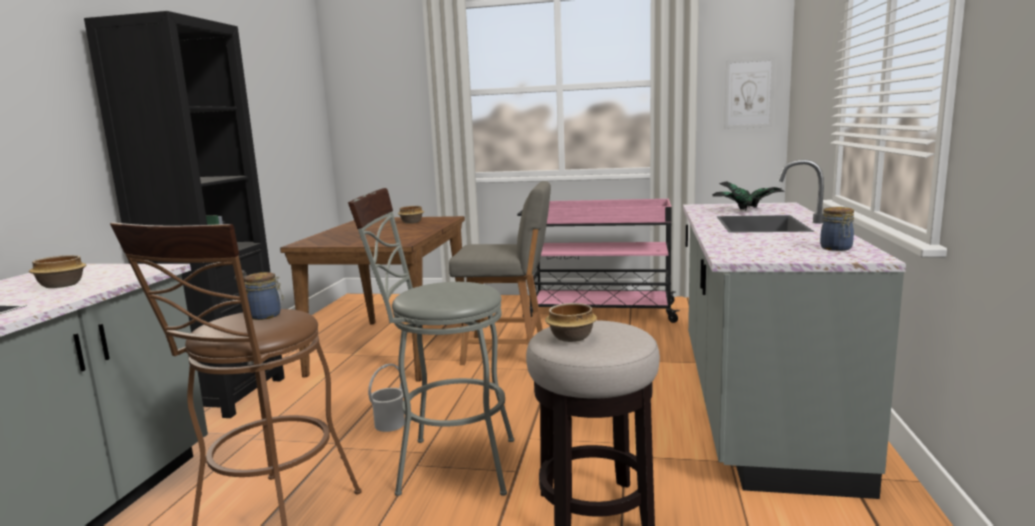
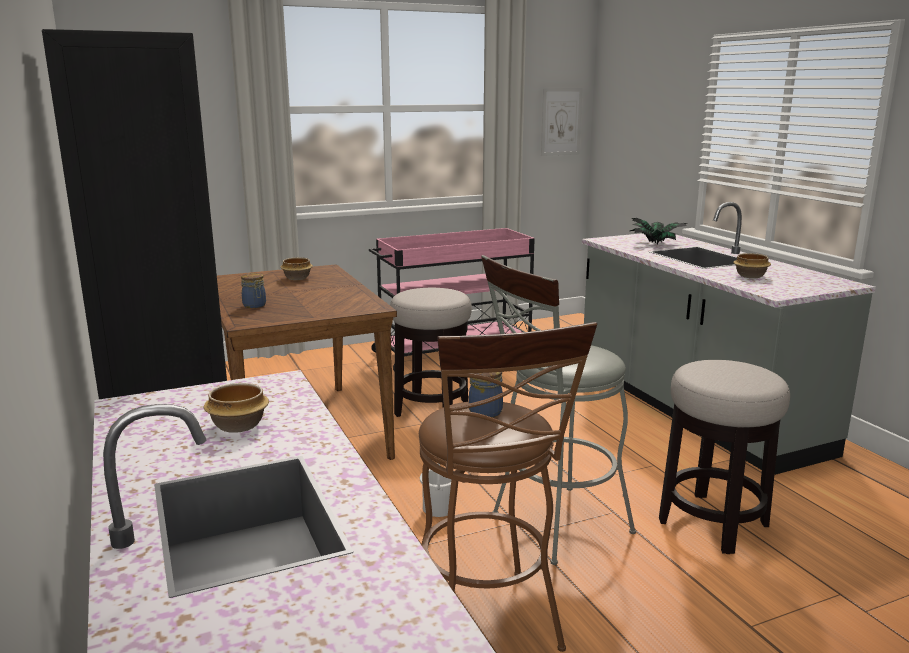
camera: 35 degrees left, 5 degrees up
(508, 351) = (432, 408): grey chair -> stool
(572, 338) = (728, 379): bowl -> bowl (751, 276)
(836, 248) = (810, 278): jar -> jar (255, 306)

